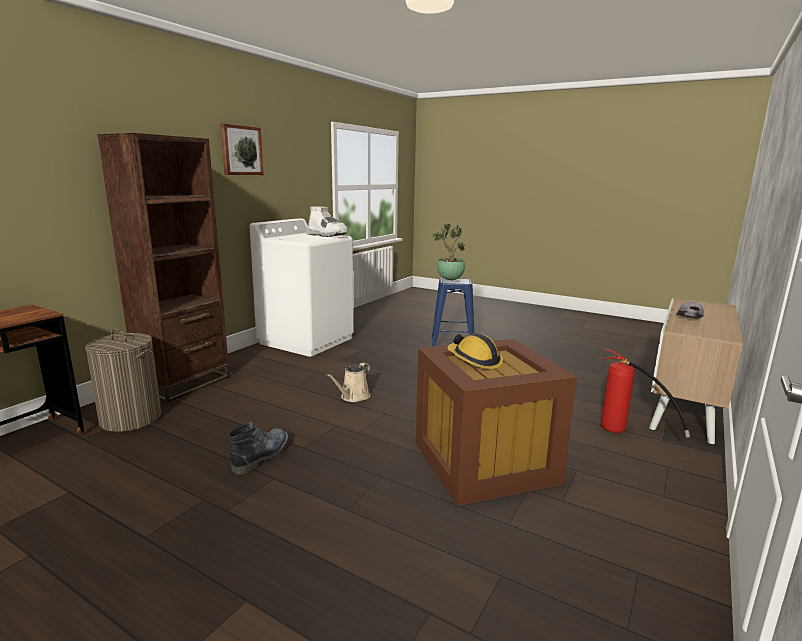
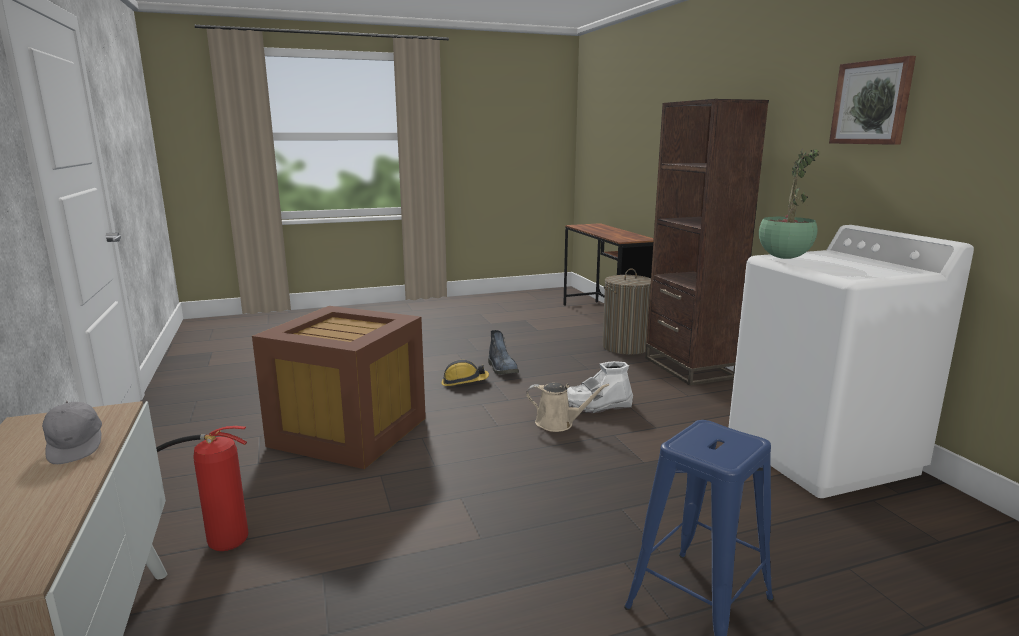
camera: 130 degrees right, 0 degrees up
(327, 235) = (859, 272): white boot -> white boot (596, 405)
(353, 397) = (558, 423): beige watering can -> beige watering can turned 120 degrees clockwise
(449, 280) = (727, 438): potted plant -> potted plant (783, 258)
(474, 360) = (363, 330): hard hat -> hard hat (464, 382)

